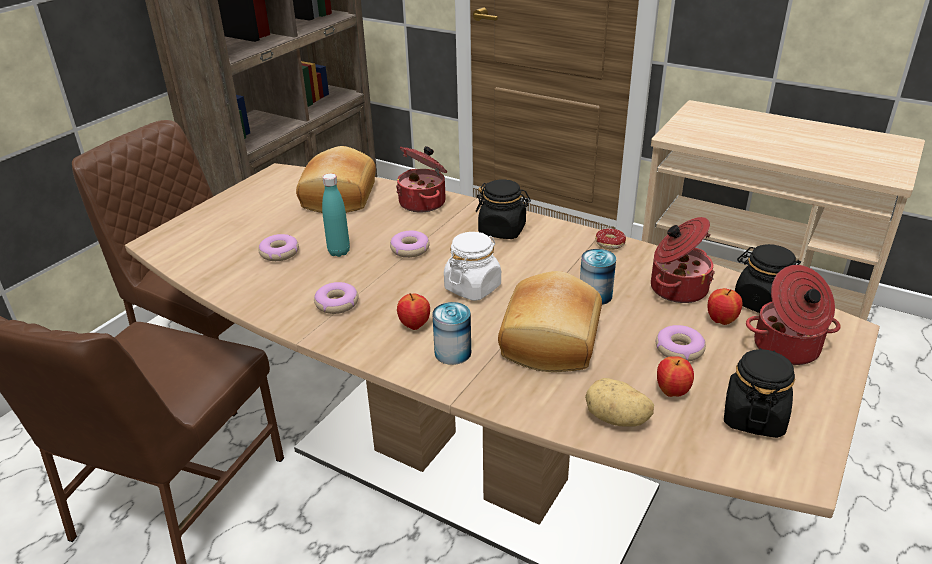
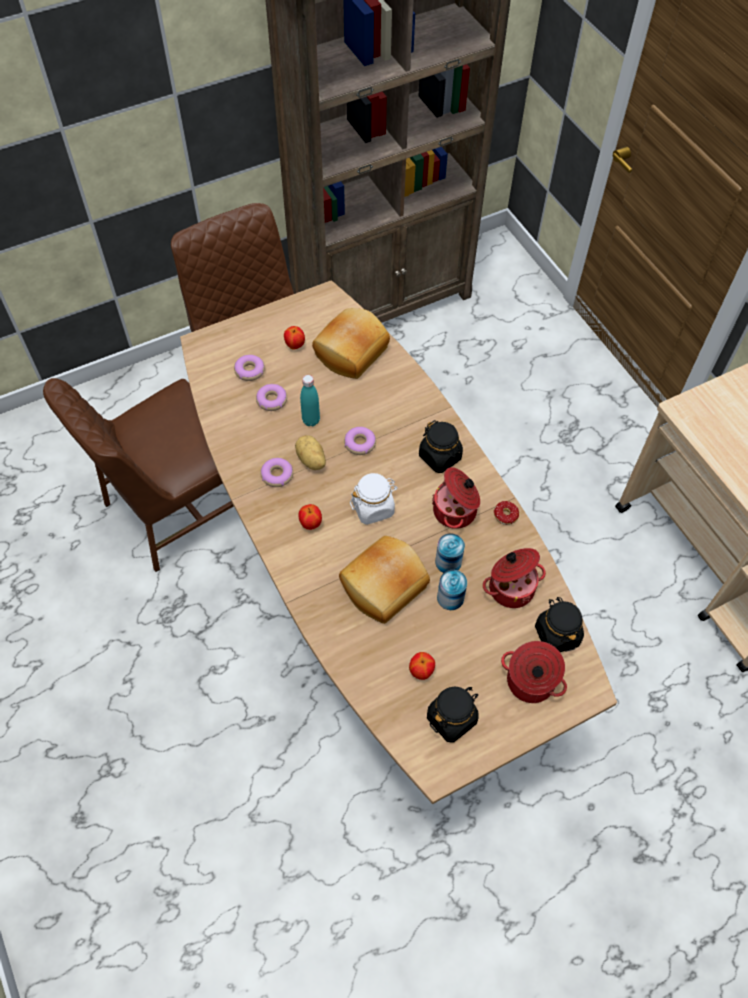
camera: 30 degrees right, 25 degrees up
(423, 202) = (407, 392): cooking pot -> cooking pot (456, 511)
(453, 352) = (317, 561): can -> can (450, 598)
(616, 419) = (369, 671): potato -> potato (311, 460)
(679, 349) = (458, 641): donut -> donut (250, 371)
(721, 321) = (511, 634): apple -> apple (295, 345)

